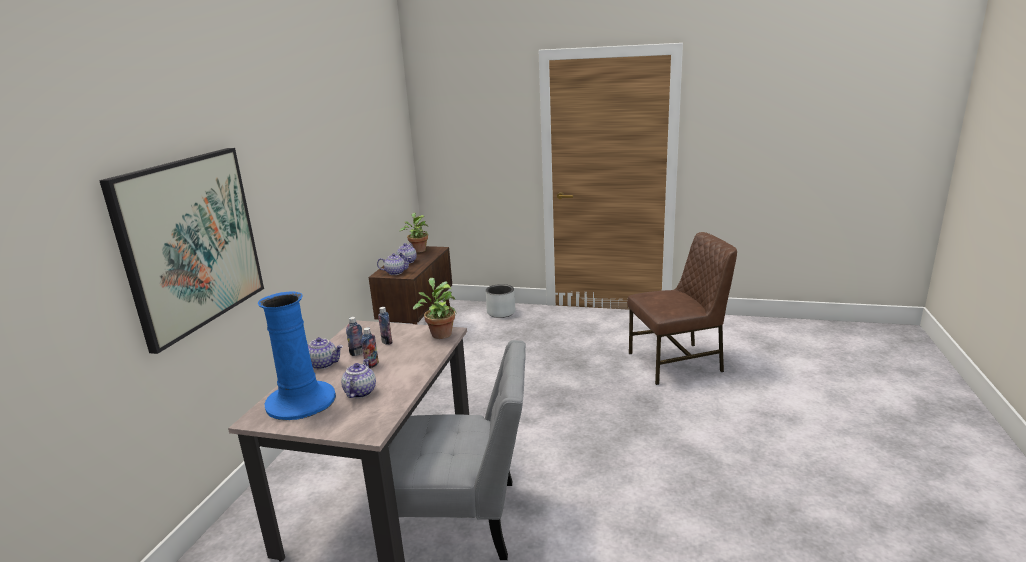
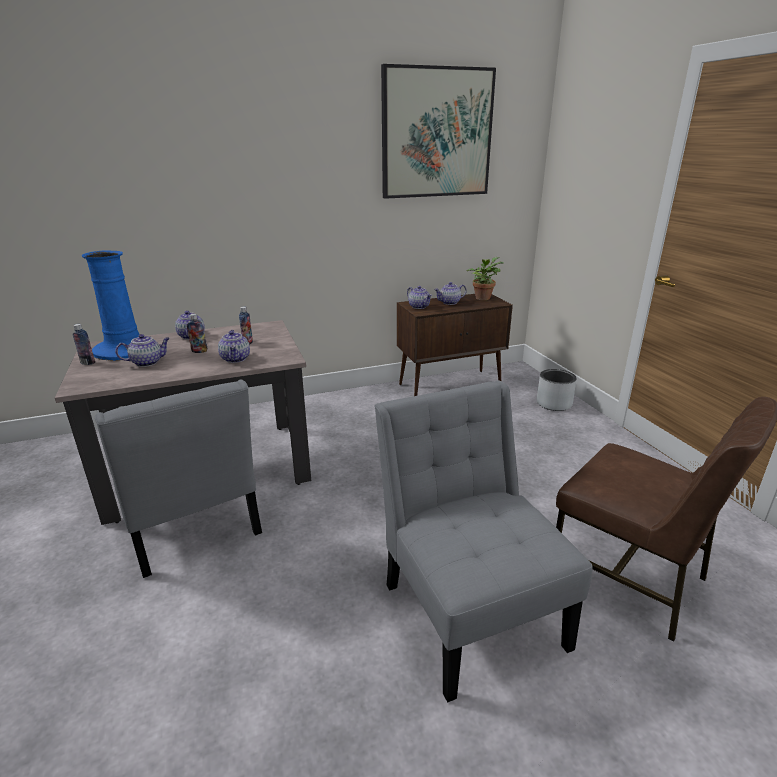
camera: 55 degrees right, 5 degrees up
(191, 243) = (151, 203): picture -> picture (436, 134)
(357, 353) = (219, 340): bottle -> bottle (88, 363)
(417, 352) = (236, 359): none -> teapot
(440, 334) = (281, 356): potted plant -> none
(658, 418) = (469, 606): none -> grey chair

